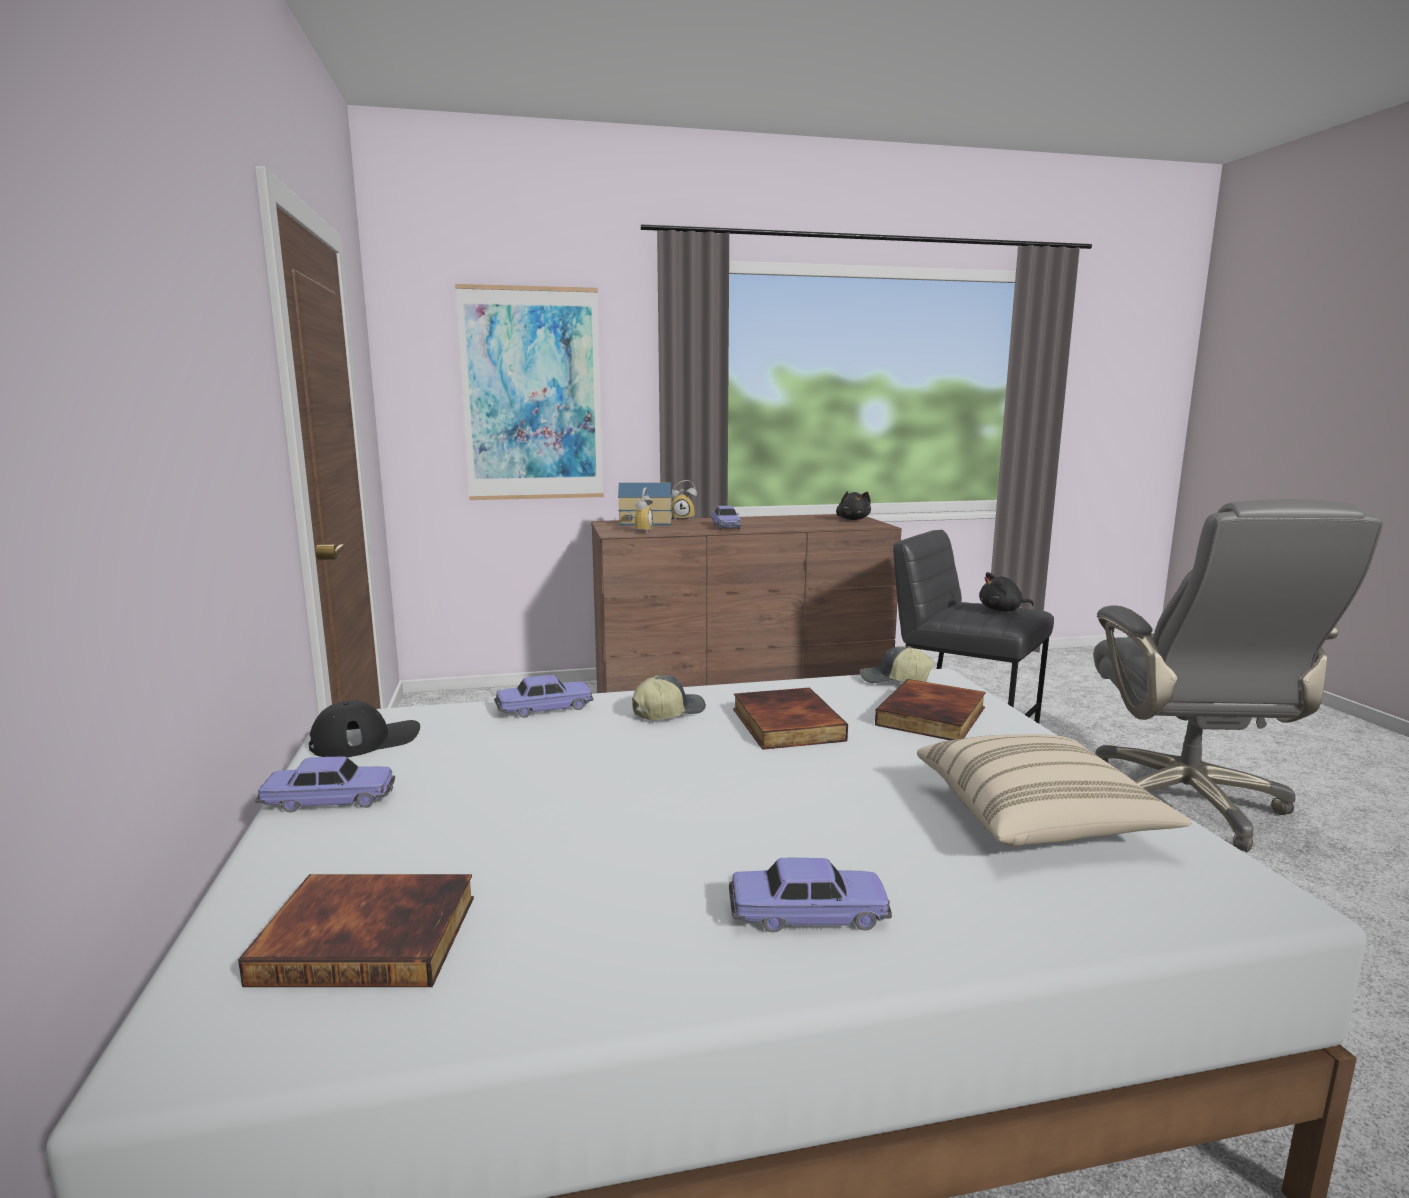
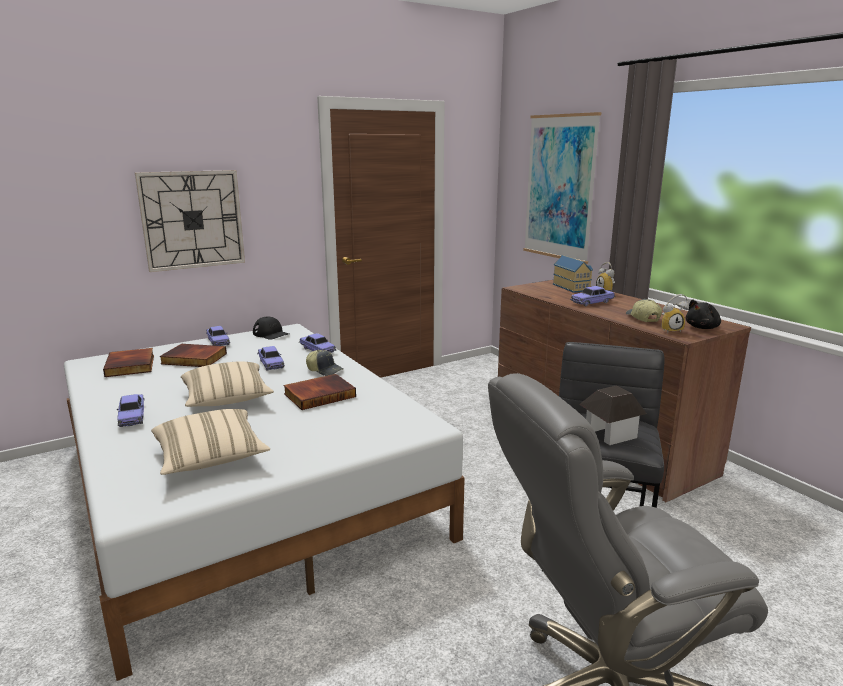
camera: 70 degrees right, 5 degrees up
(173, 464) = (192, 220): none -> wall clock
(581, 750) = (271, 364): none -> toy car
(640, 531) = (538, 290): alarm clock -> alarm clock (670, 330)
(760, 800) = (227, 399): none -> beige pillow
(894, 681) = (412, 415): cap -> cap (642, 318)
(933, 717) = (350, 429): book -> book (193, 359)
(1002, 610) = (609, 433): black plush toy -> toy house

